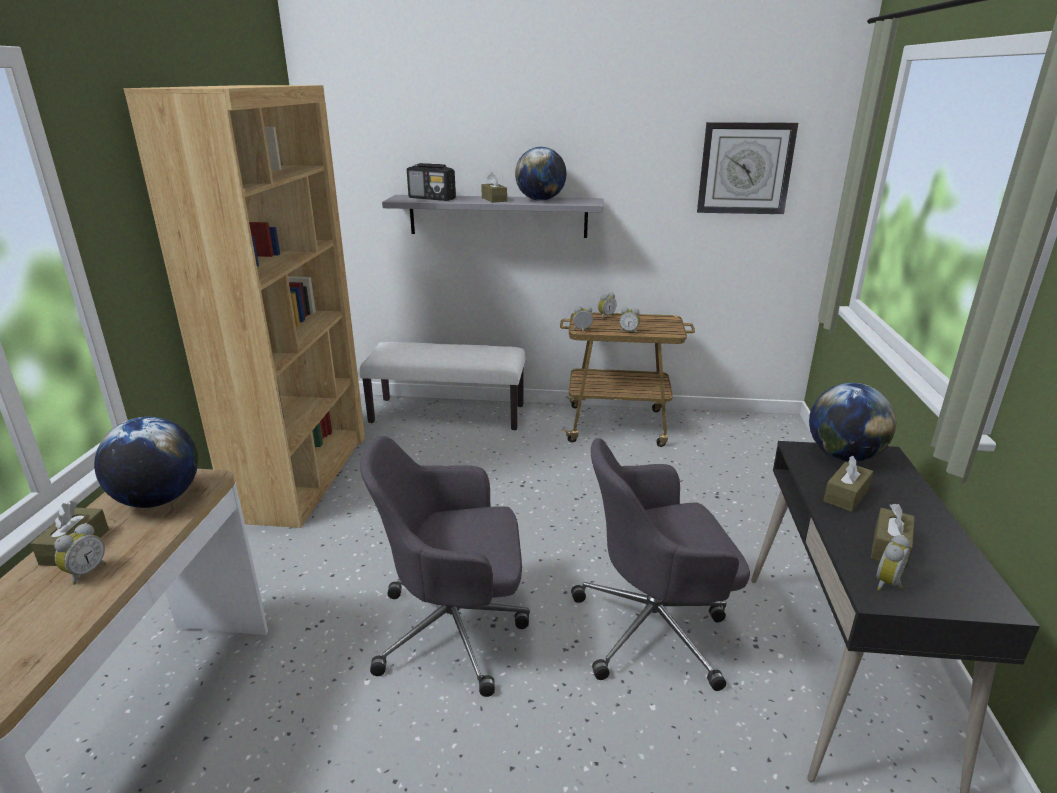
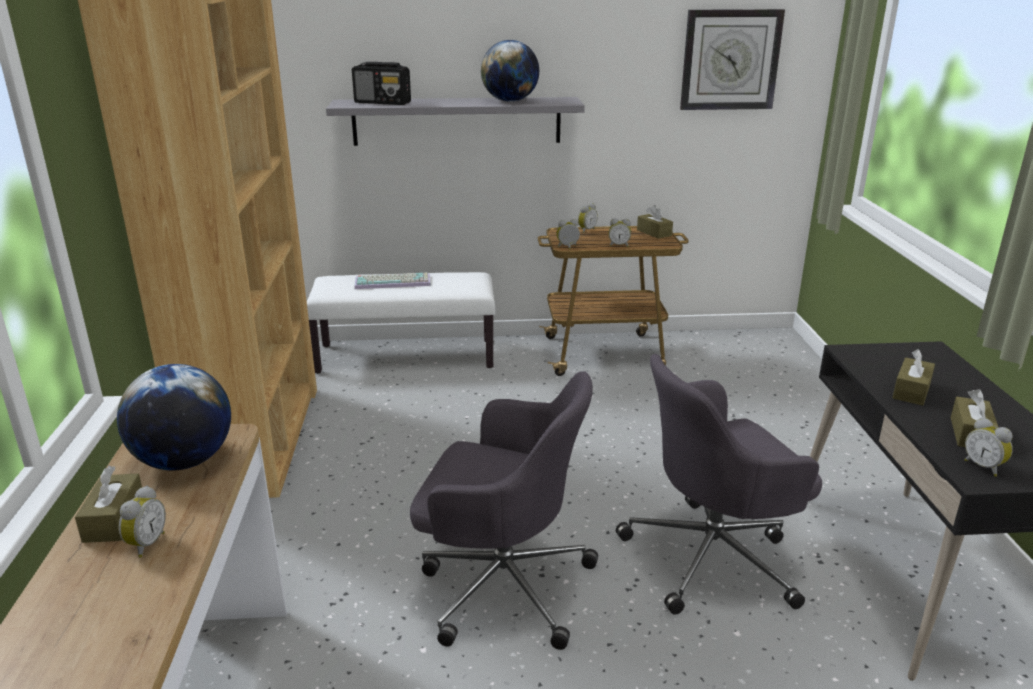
camera: 10 degrees left, 0 degrees up
(437, 351) = (393, 282): none -> keyboard
(455, 630) = (502, 584): grey office chair -> grey office chair turned 150 degrees counterclockwise
(494, 199) = (456, 102): brown tissue box -> brown tissue box (654, 232)
(843, 456) = (893, 354): globe -> none
(890, 584) = (984, 467): alarm clock -> alarm clock turned 60 degrees counterclockwise

